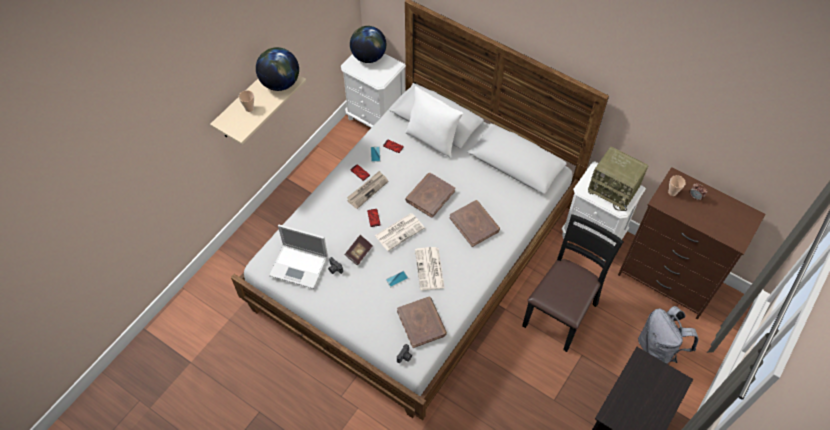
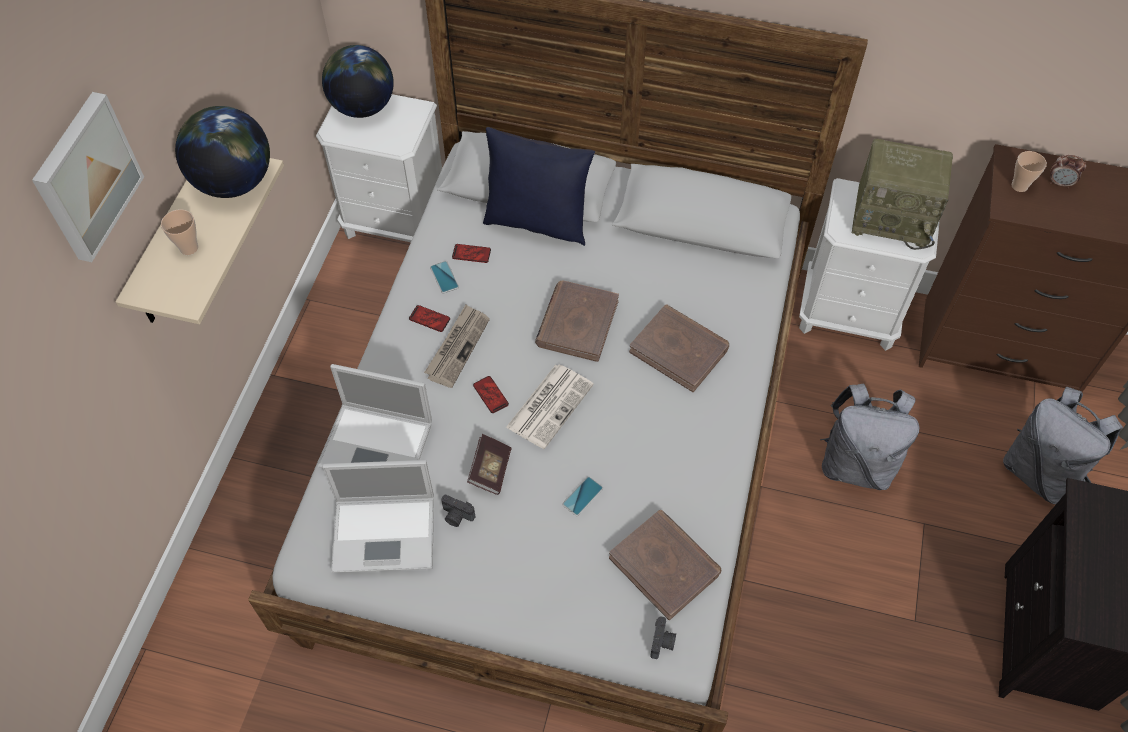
camera: 20 degrees left, 0 degrees up
(209, 67) = (85, 177): none -> picture
(312, 225) = (378, 444): none -> laptop
(430, 269) = (635, 458): newspaper -> none
(432, 139) = (537, 222): white pillow -> blue pillow
(560, 313) = (856, 463): black chair -> grey backpack

